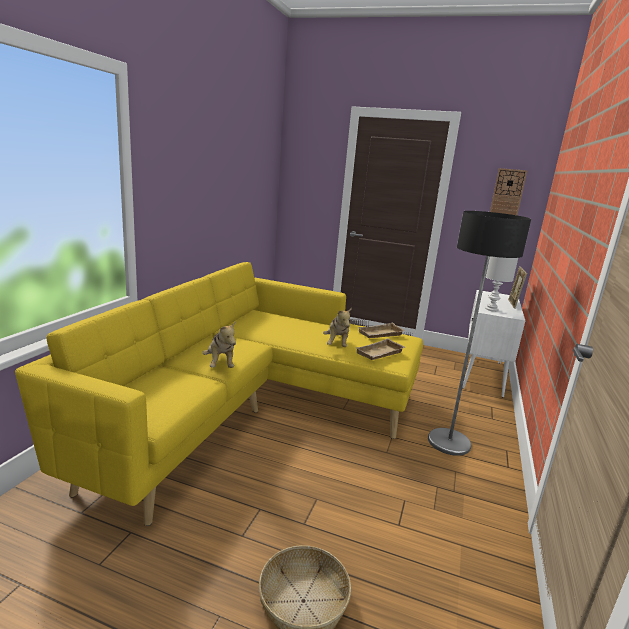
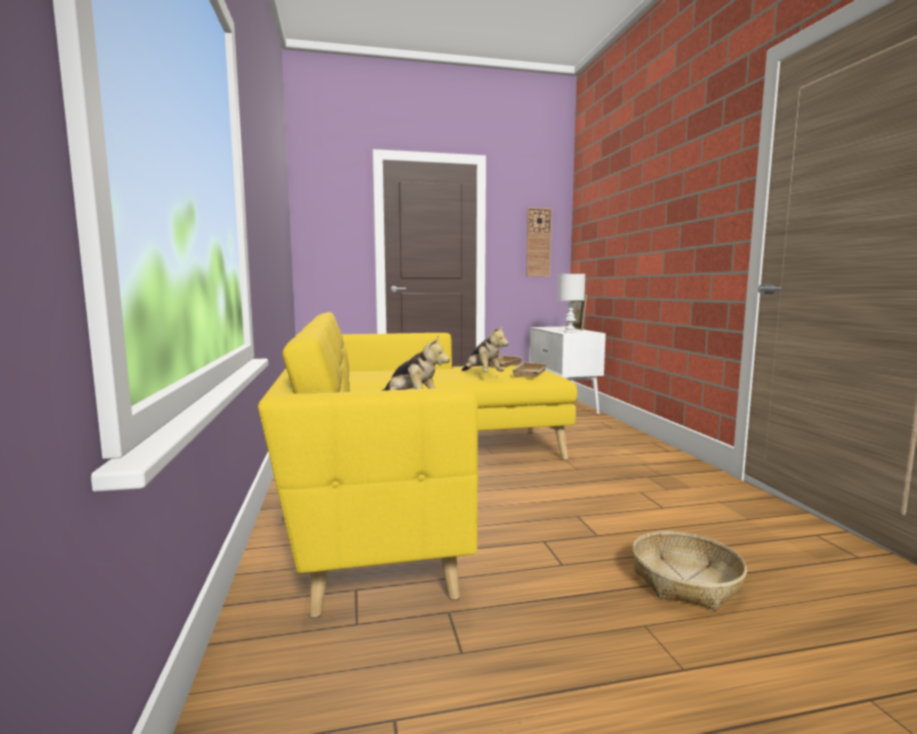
camera: 30 degrees left, 10 degrees down
(449, 442) = (609, 449): floor lamp -> none

